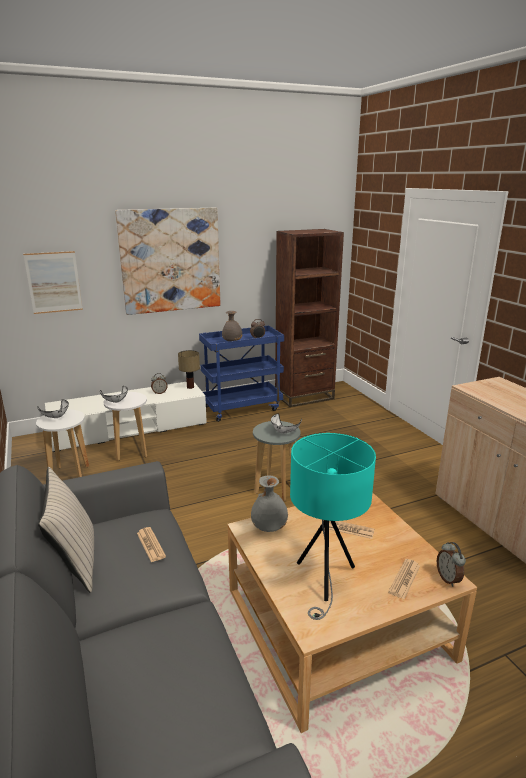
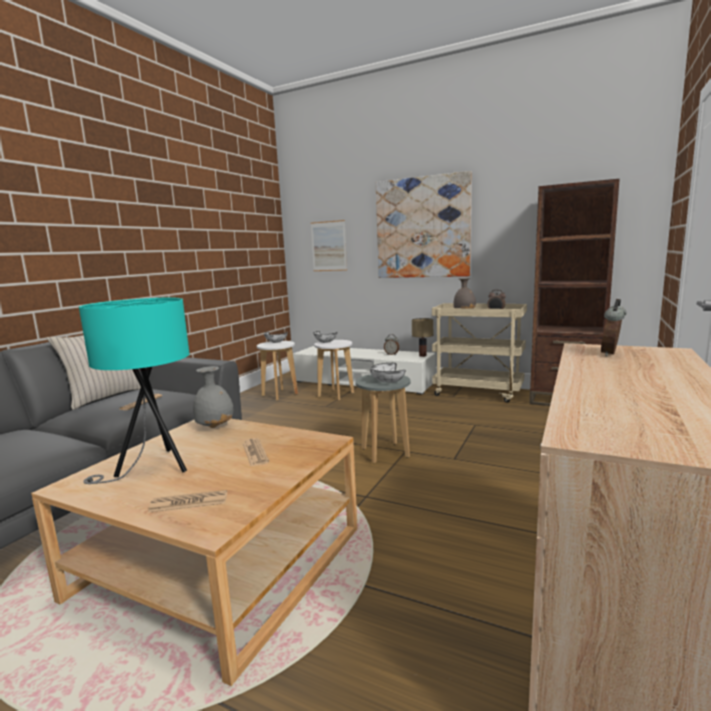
camera: 50 degrees right, 10 degrees down
(242, 408) = (478, 392): blue cart -> beige cart
(448, 579) = (214, 527): alarm clock -> alarm clock (611, 353)

